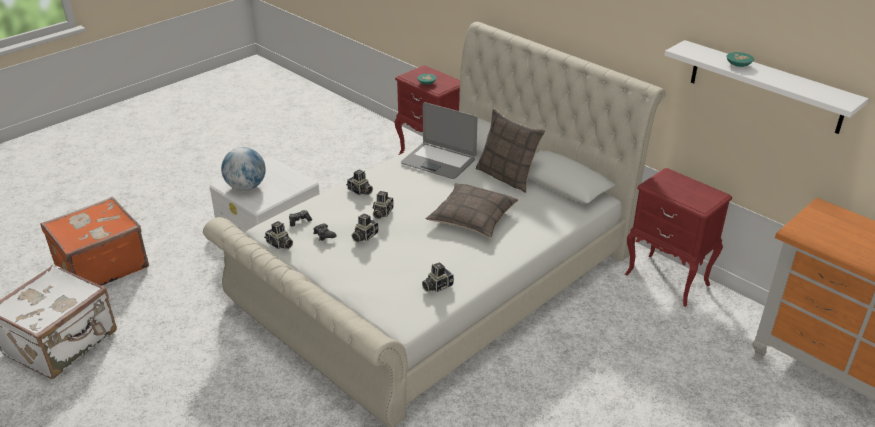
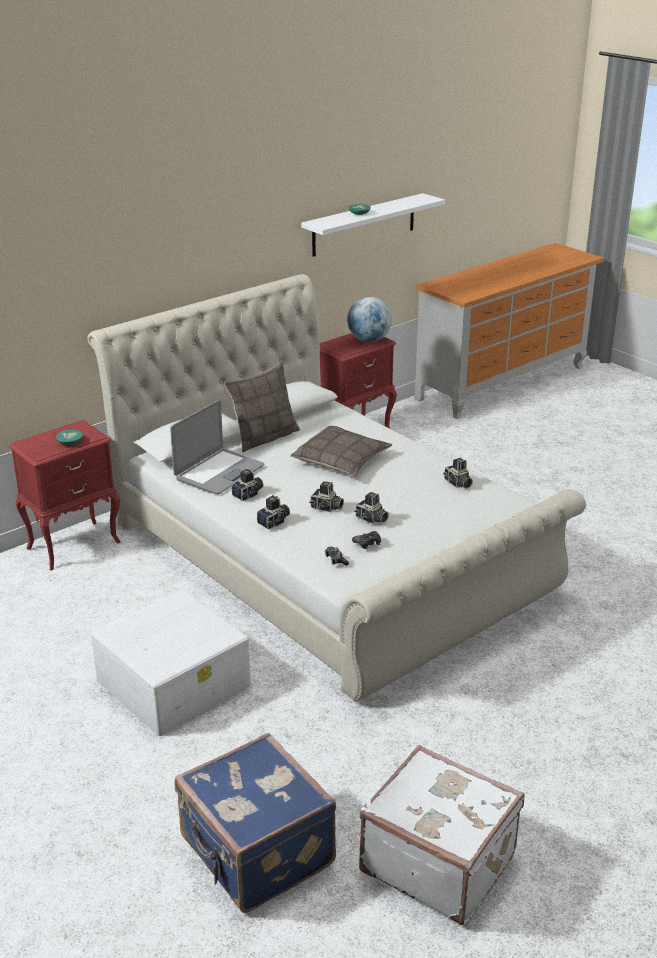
camera: 85 degrees left, 5 degrees down
(100, 266) = (255, 853): orange suitcase -> blue suitcase
(246, 187) = (174, 648): globe -> globe (369, 340)
(279, 244) = (381, 574): camera -> camera (248, 494)

